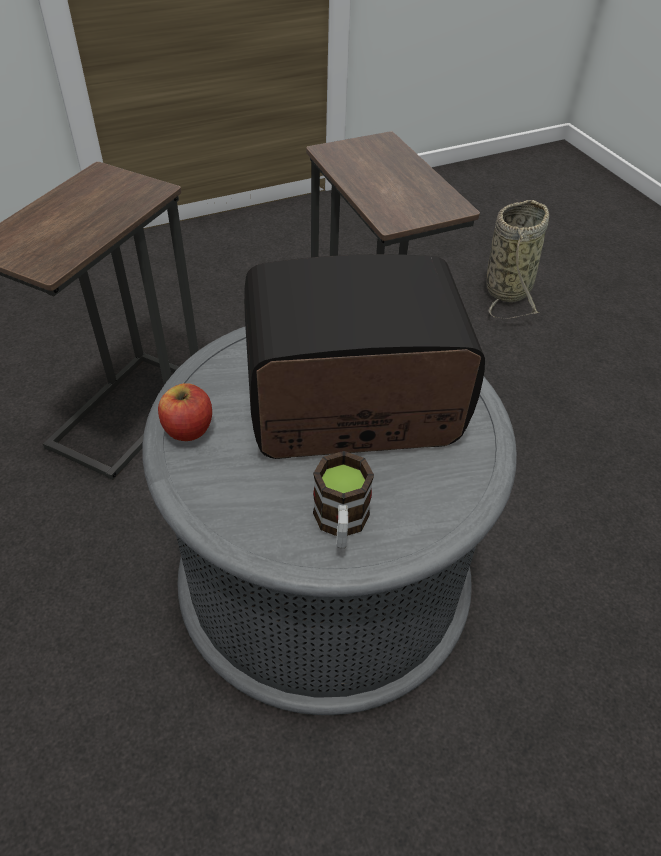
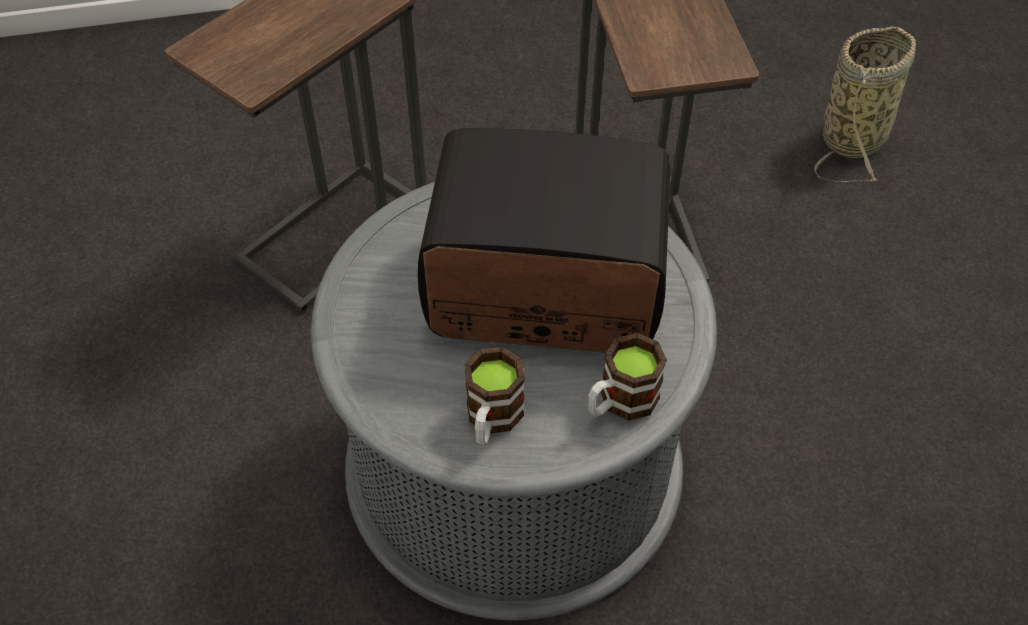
camera: 15 degrees right, 5 degrees up
(188, 429) = (364, 289): apple -> none
(451, 488) = (620, 402): none -> mug

